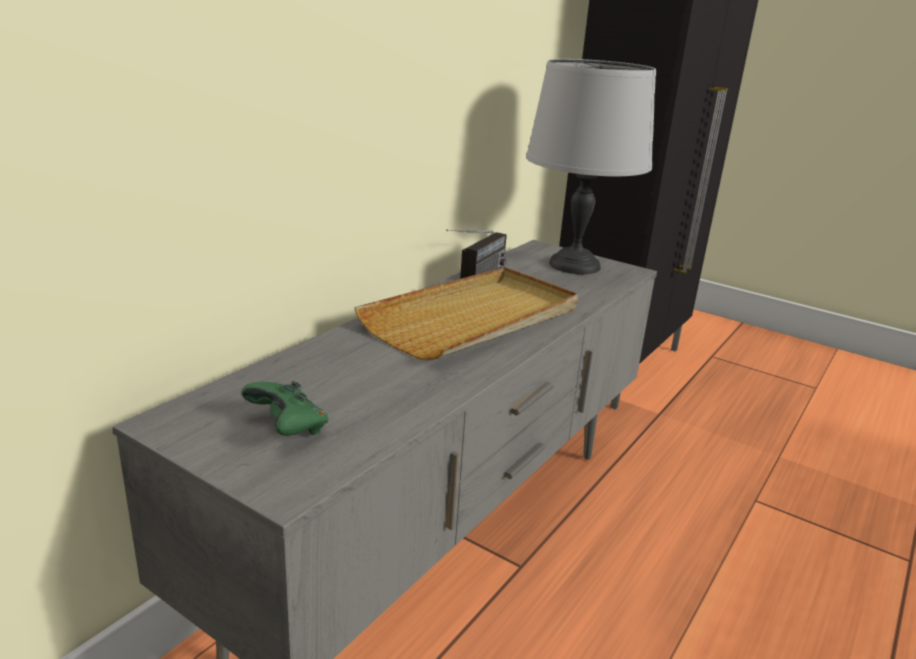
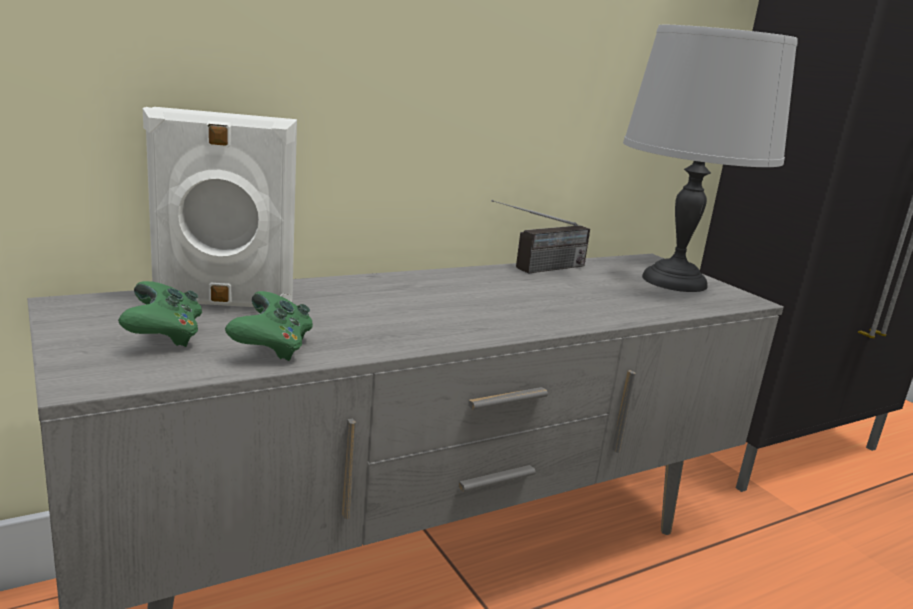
camera: 25 degrees right, 5 degrees down
(291, 381) = (223, 303): none -> white speaker
(383, 412) = (272, 347): none -> green game controller
(474, 319) = (485, 299): beige tray -> none

